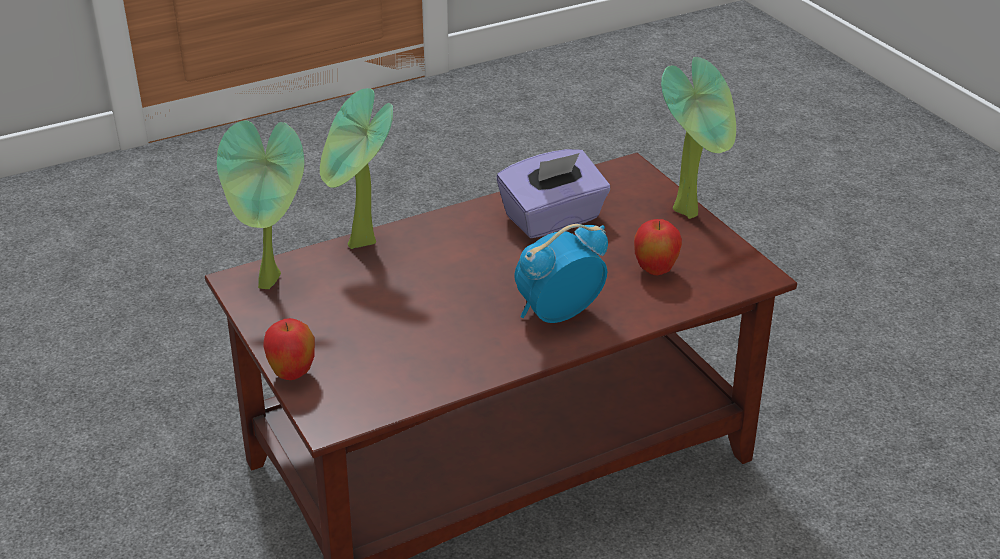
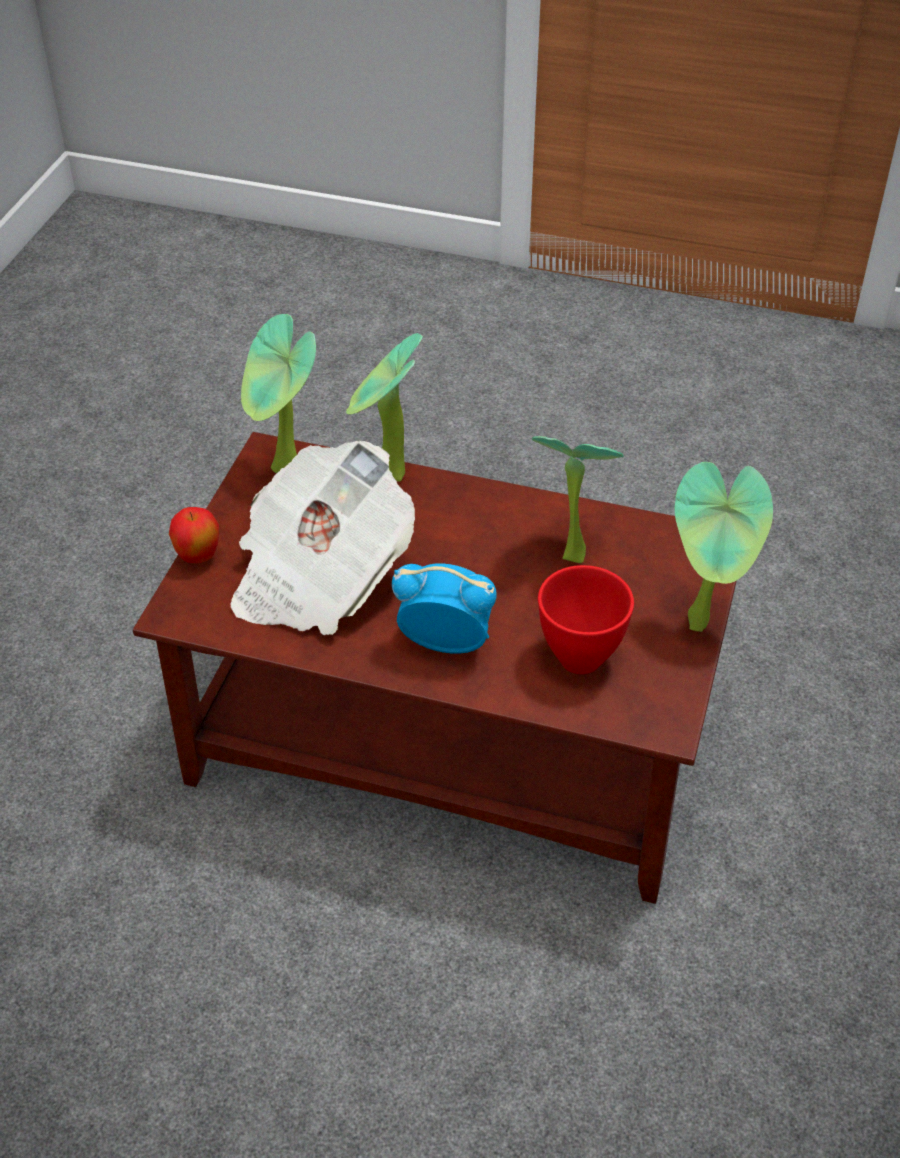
camera: 45 degrees right, 10 degrees up
(406, 330) = (318, 576): none -> newspaper
(553, 219) = (570, 551): purple tissue box -> potted plant
(655, 271) = (582, 659): apple -> red bowl

